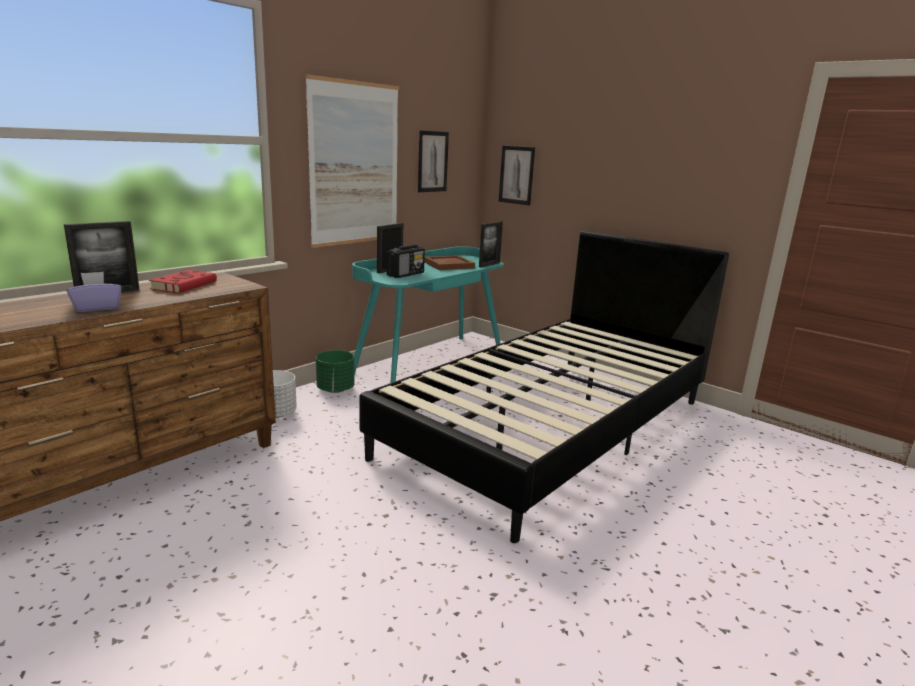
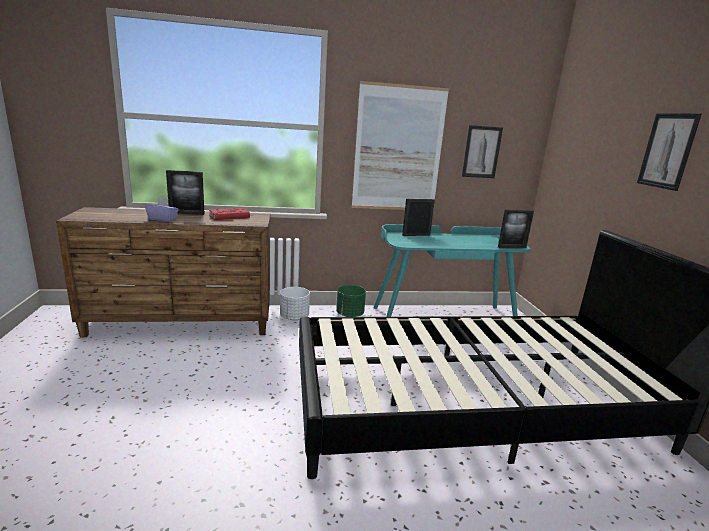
camera: 40 degrees right, 0 degrees up
(406, 274) = (421, 240): radio -> none
(448, 265) = (472, 241): brown tray -> none
(516, 175) = (565, 169): picture -> picture (667, 151)

